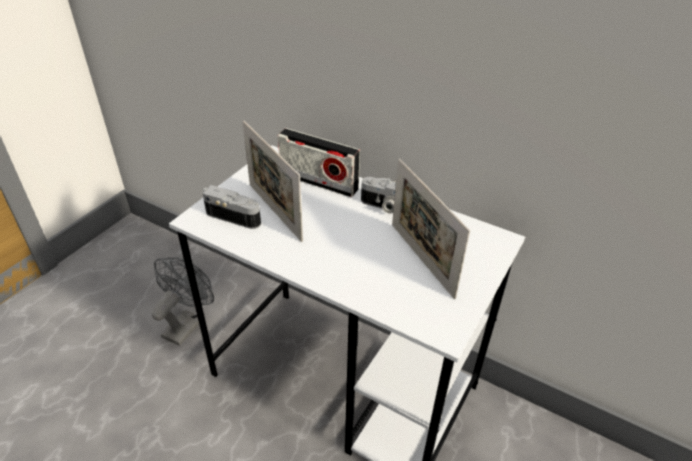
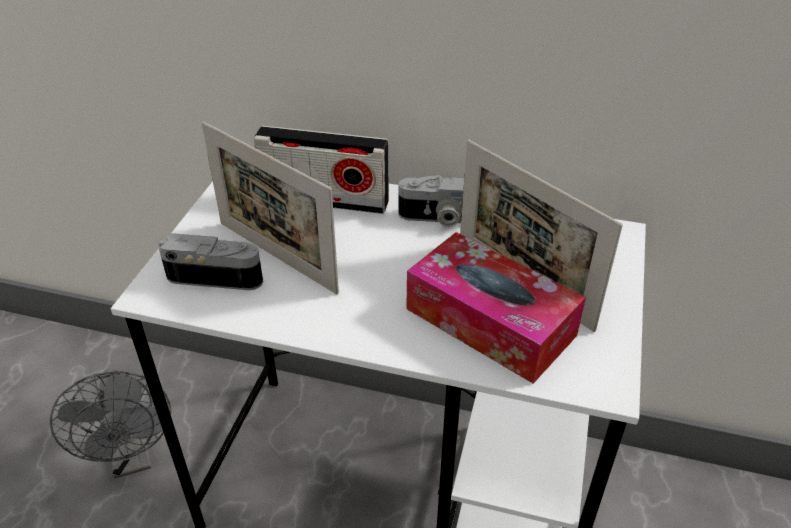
camera: 15 degrees left, 0 degrees up
(187, 323) = (132, 458): grey fan -> grey fan turned 150 degrees clockwise
(389, 278) = (490, 322): none -> tissue box

